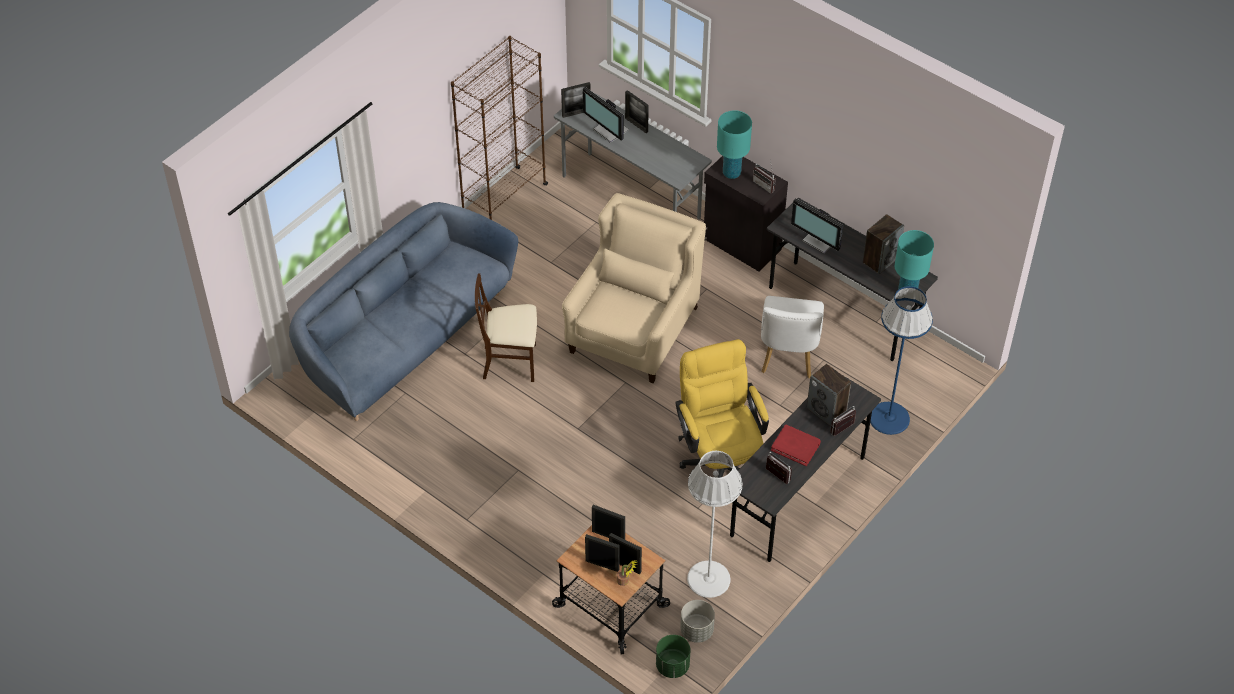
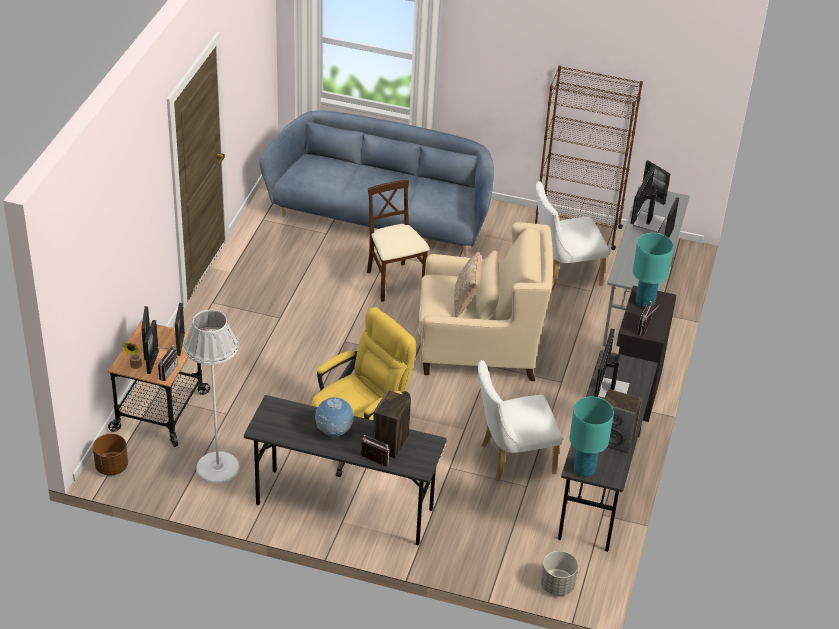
camera: 65 degrees right, 10 degrees down
(563, 233) = (563, 274): none -> white chair
(635, 303) = (466, 303): none -> pillow
(672, 666) = (111, 467): green planter -> brown planter
(697, 630) = (156, 473): grey planter -> grey planter (557, 586)
(775, 476) = (290, 426): radio -> radio (165, 371)
(795, 446) = (334, 432): red book -> globe
(889, 418) = (481, 554): blue floor lamp -> none

